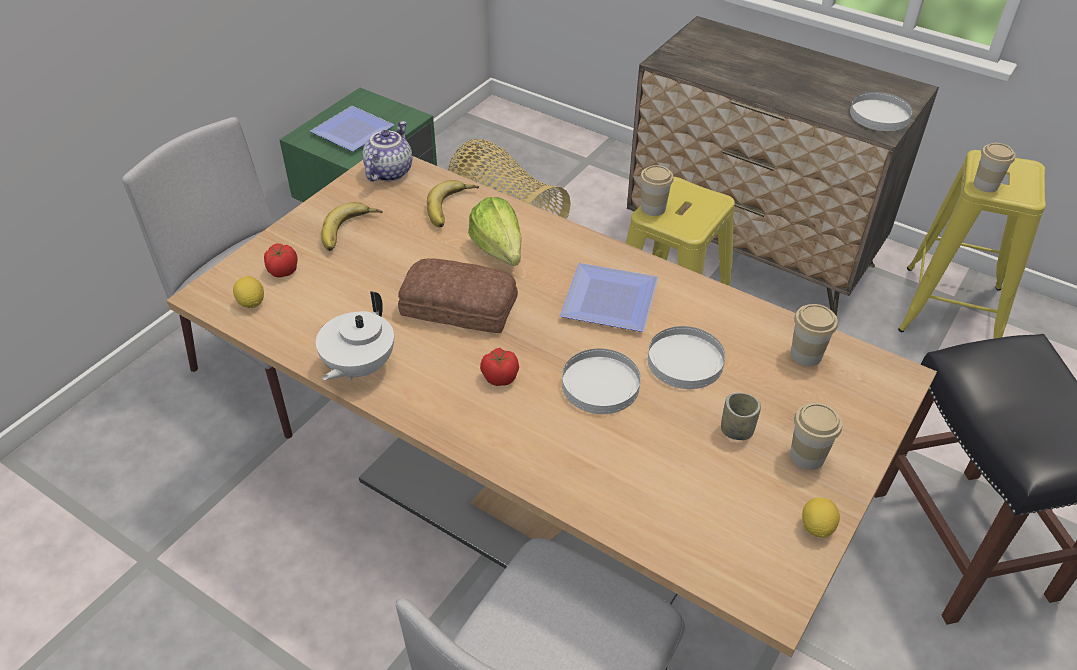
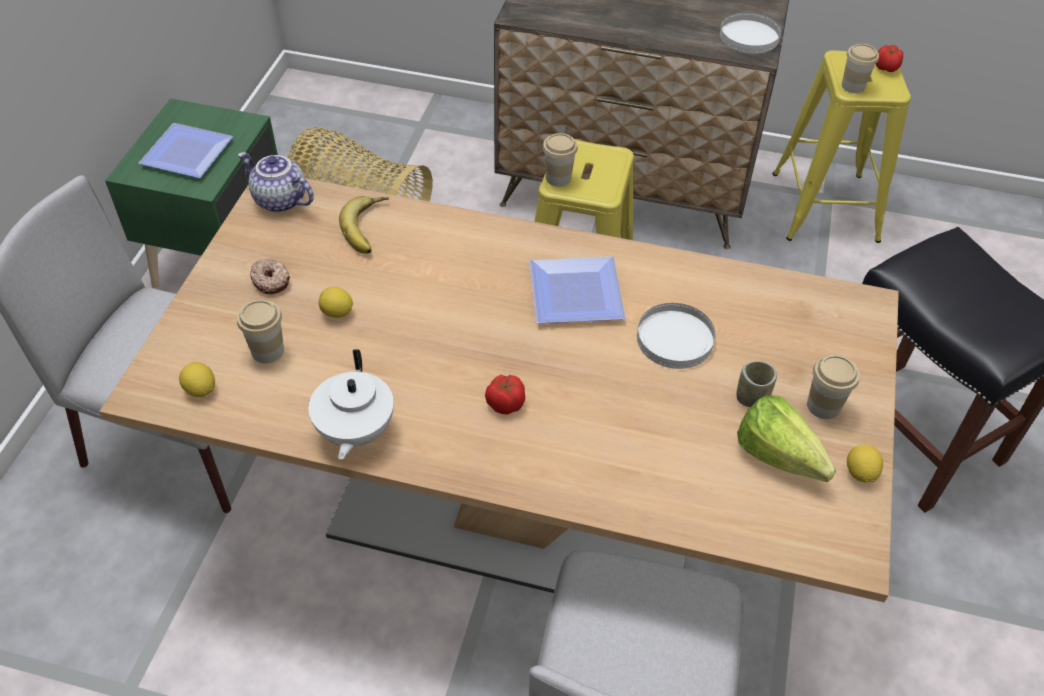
camera: 20 degrees left, 5 degrees up
(282, 271) = (217, 344): tomato -> tomato (886, 68)
(350, 232) = (271, 280): banana -> donut
(388, 171) = (279, 201): teapot -> teapot turned 60 degrees counterclockwise
(392, 269) = (337, 313): none -> lemon
(459, 308) = (429, 339): bread -> none
(500, 255) = (444, 270): lettuce -> lettuce (783, 462)
(601, 384) = (607, 384): white plate -> none
(806, 355) = (781, 304): cup -> cup (267, 351)

